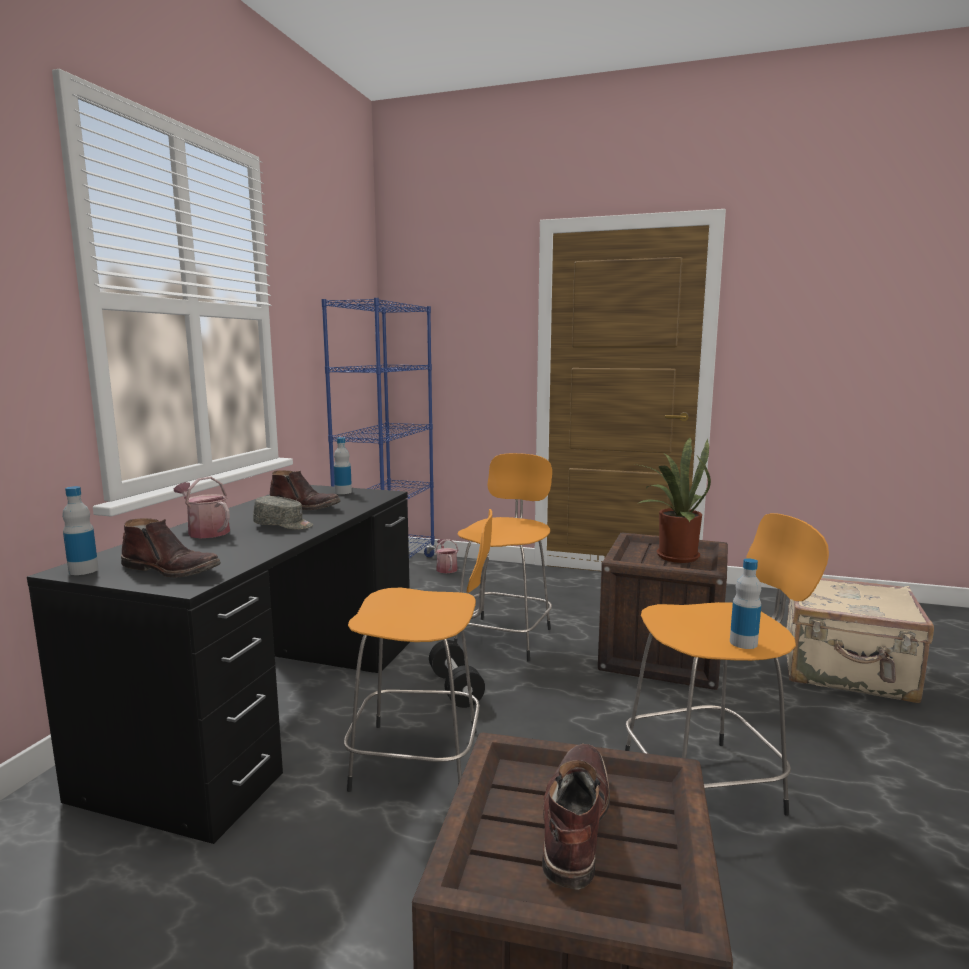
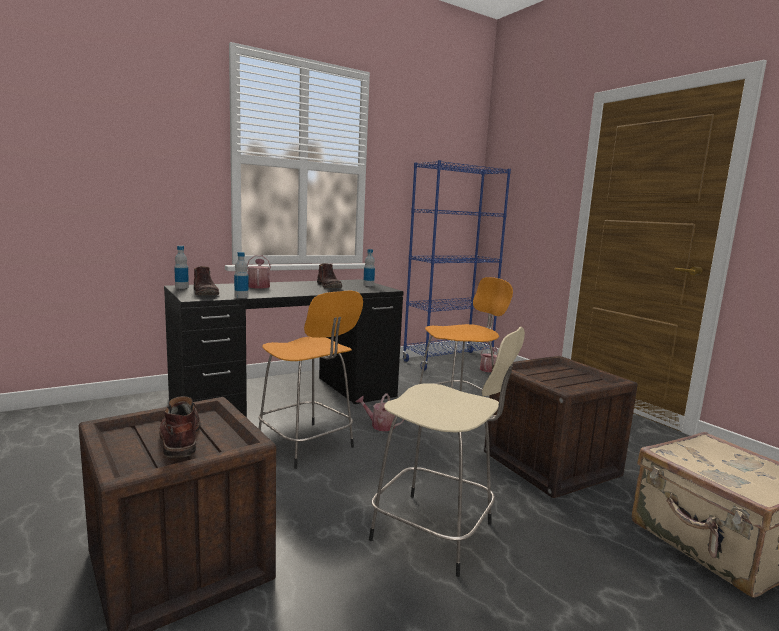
camera: 40 degrees right, 0 degrees up
(284, 525) = (294, 290): grey cap -> none
(455, 688) = (379, 425): black dumbbell -> watering can
(574, 821) = (180, 436): brown boot -> brown boot turned 75 degrees counterclockwise
(673, 556) = (567, 378): potted plant -> none
(707, 783) = (436, 533): orange stool -> beige stool
(743, 643) = (433, 415): bottle -> bottle (241, 296)

